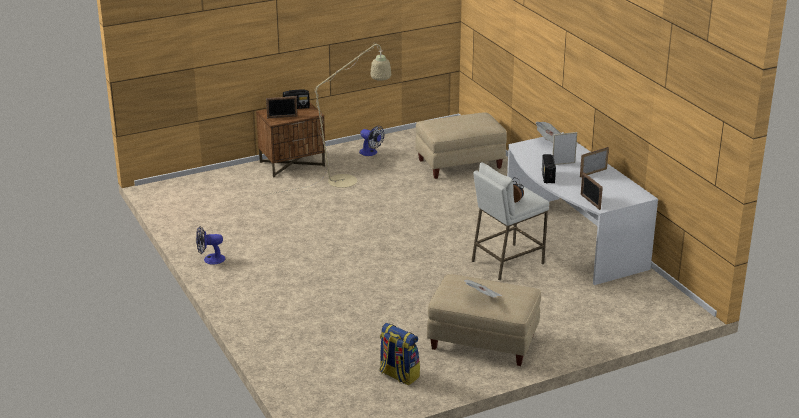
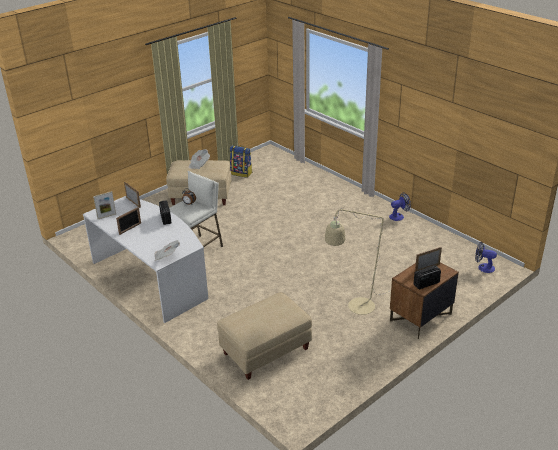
camera: 165 degrees right, 5 degrees up
(371, 153) = (359, 349): fan -> fan (483, 267)
(563, 163) = (154, 233): picture frame -> picture frame (106, 216)

